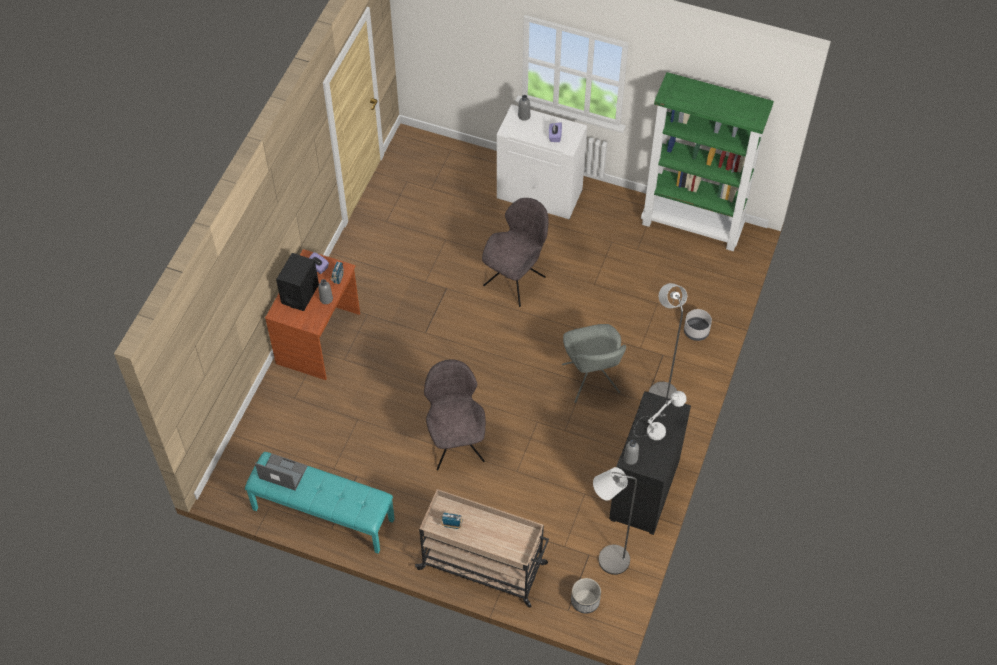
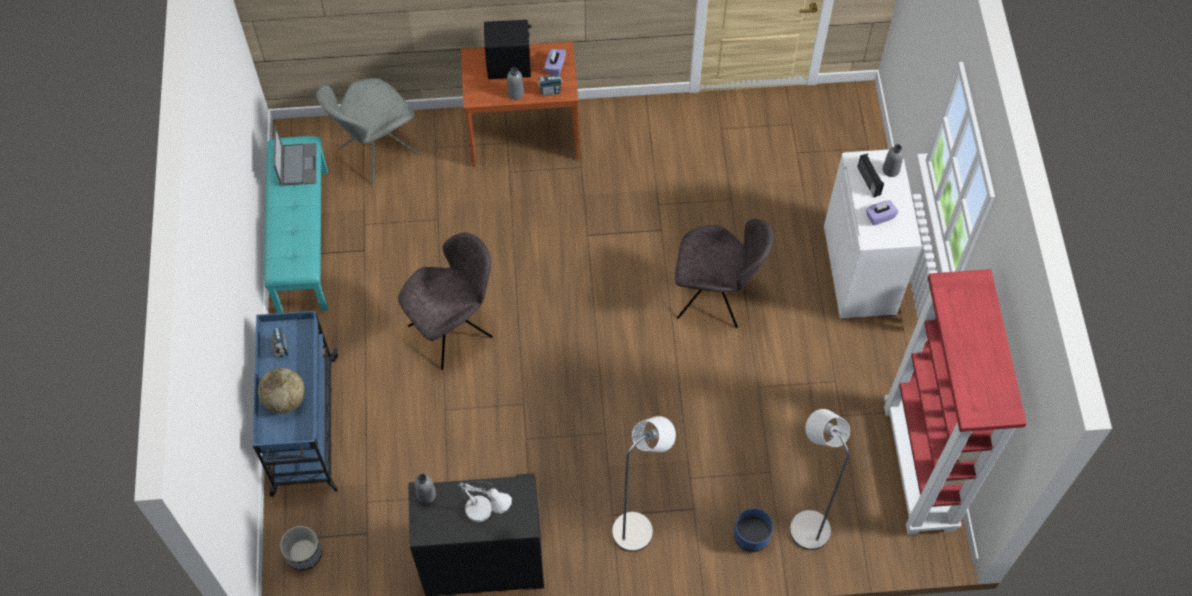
camera: 65 degrees right, 5 degrees up
(484, 566) = (304, 426): beige cart -> blue cart
(496, 537) = (285, 400): none -> globe
(525, 130) = (868, 181): none -> radio
(591, 380) = (611, 440): grey chair -> grey chair (376, 153)
(607, 560) = (368, 557): grey floor lamp -> grey floor lamp (805, 523)
(693, 225) = (919, 468): green bookcase -> red bookcase
(696, 331) = (751, 535): grey planter -> blue planter

